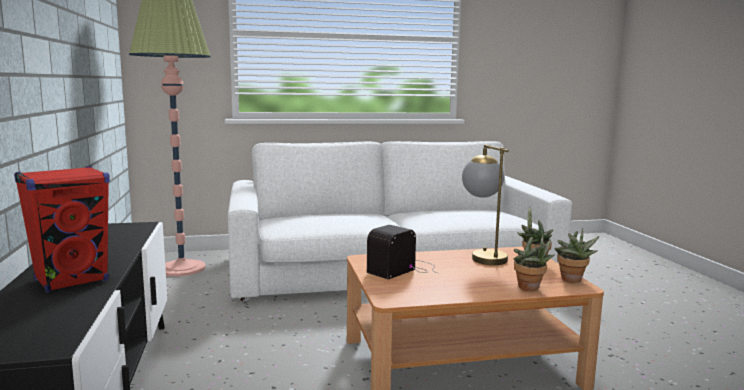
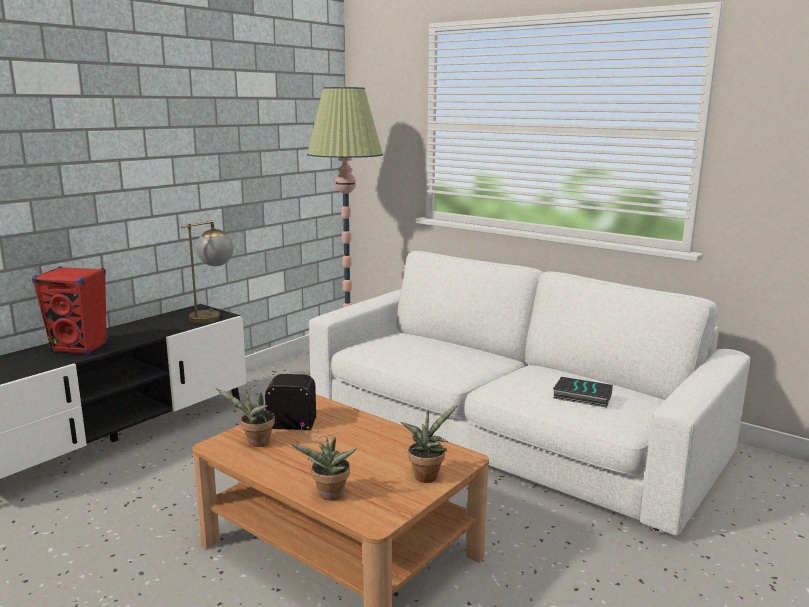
camera: 50 degrees right, 5 degrees up
(477, 213) = (581, 396): none -> book
(482, 256) = (407, 445): table lamp -> table lamp (213, 316)
(572, 280) = (392, 511): potted plant -> potted plant (255, 443)

